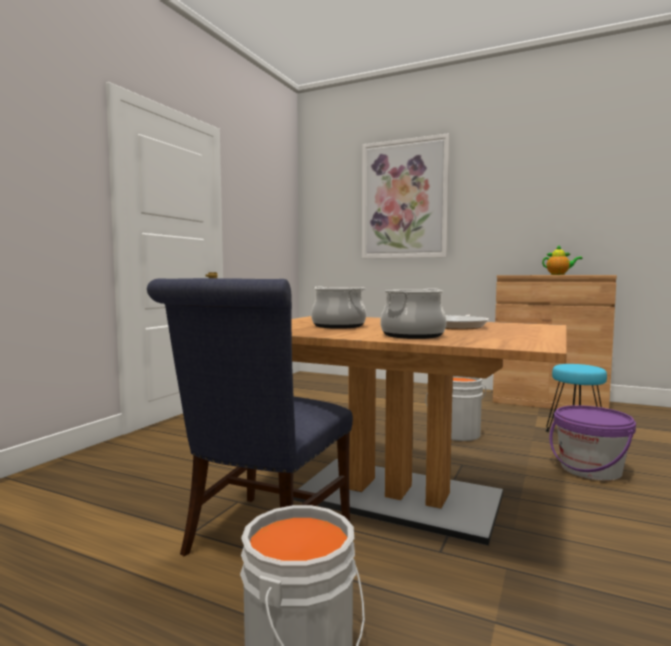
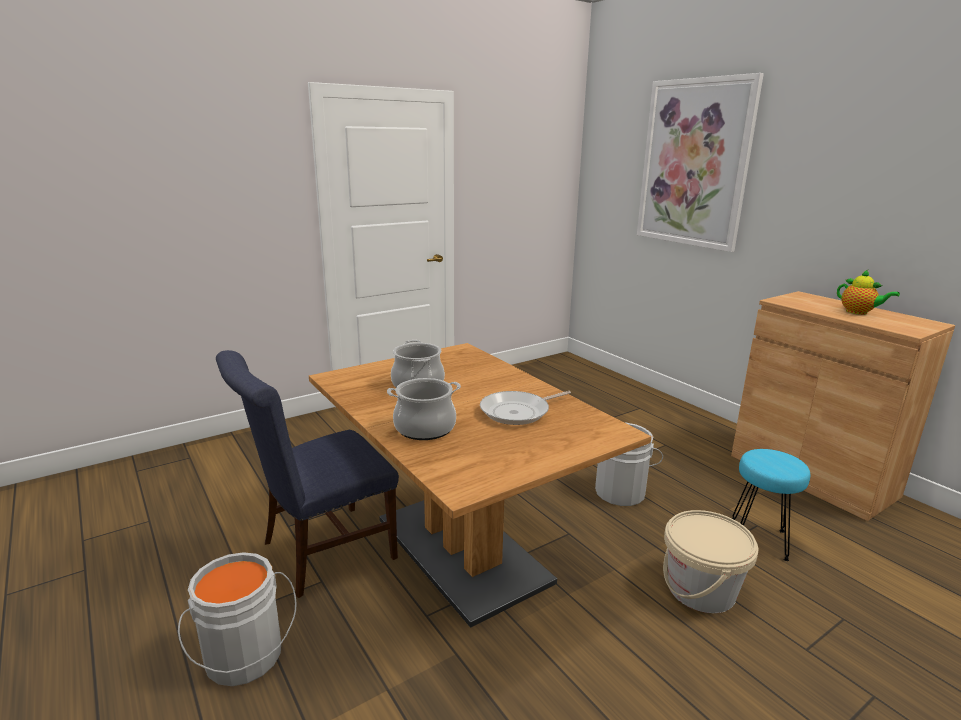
camera: 30 degrees right, 15 degrees up
(590, 469) = (701, 589): purple bucket -> beige bucket

